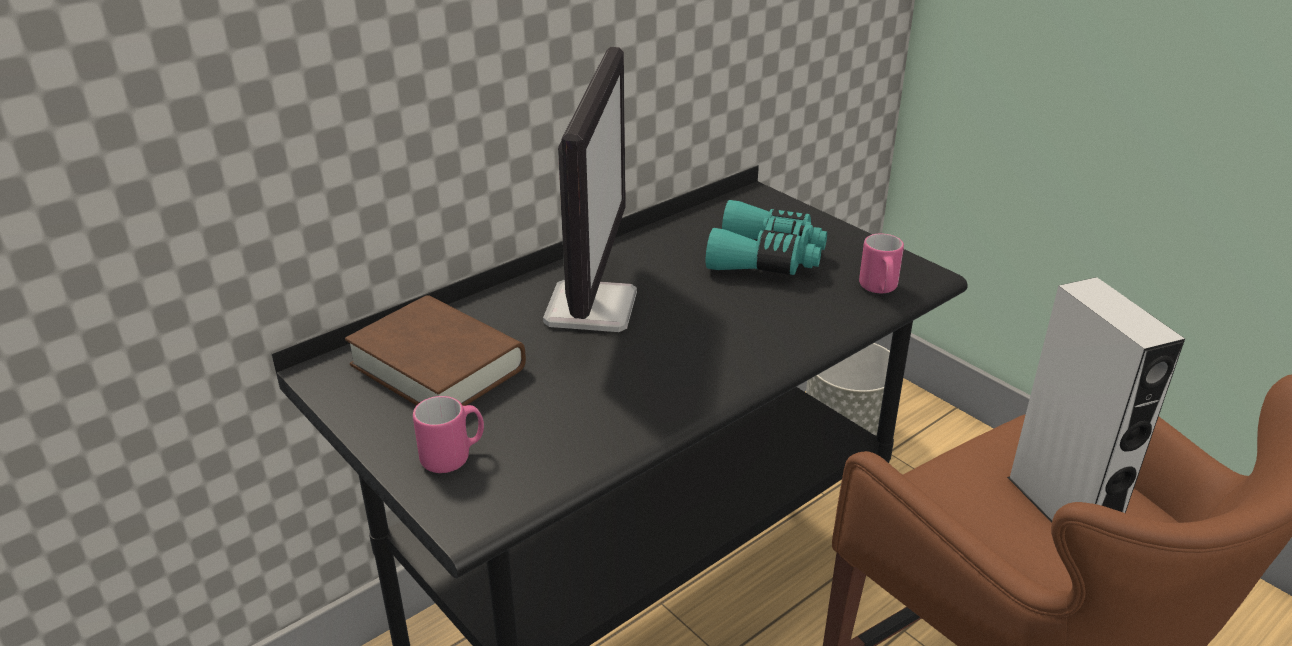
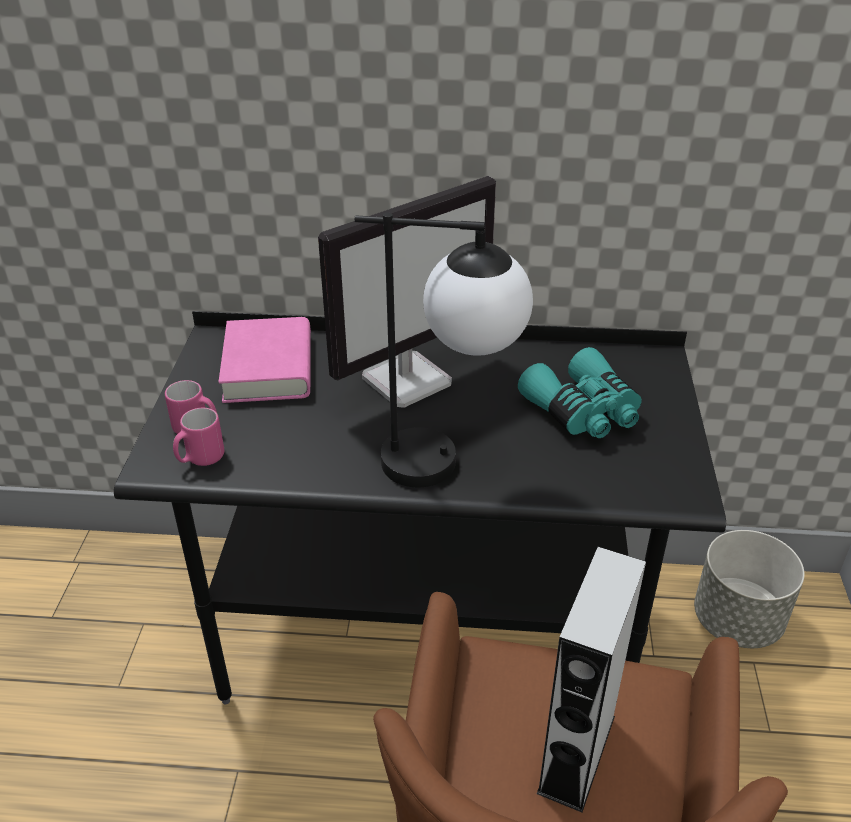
camera: 45 degrees right, 5 degrees up
(438, 366) = (268, 368): brown book -> pink book
(736, 349) = (450, 464): none -> table lamp
(879, 289) = (631, 485): pink mug -> pink mug (200, 459)

